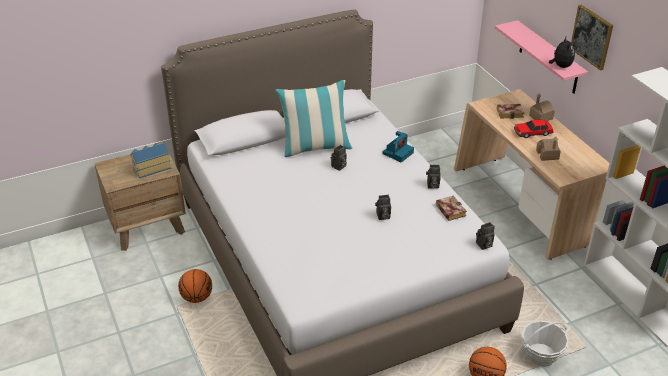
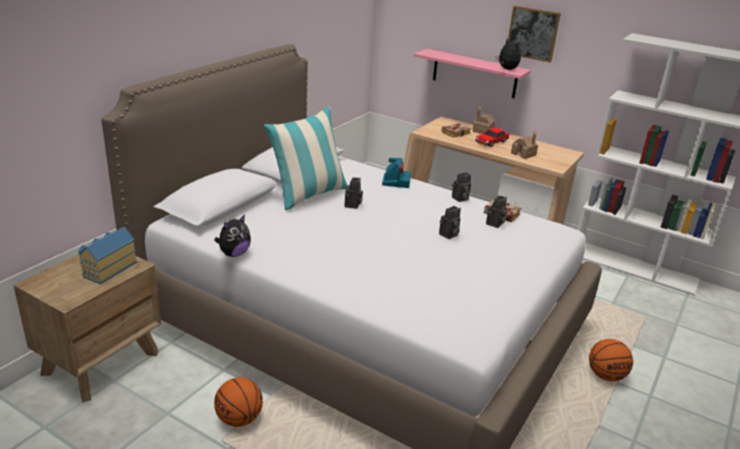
camera: 35 degrees left, 10 degrees down
(219, 184) = (234, 254): none -> plush toy
(484, 245) = (565, 232): camera -> camera (495, 224)
(541, 355) = (623, 337): basket -> none

